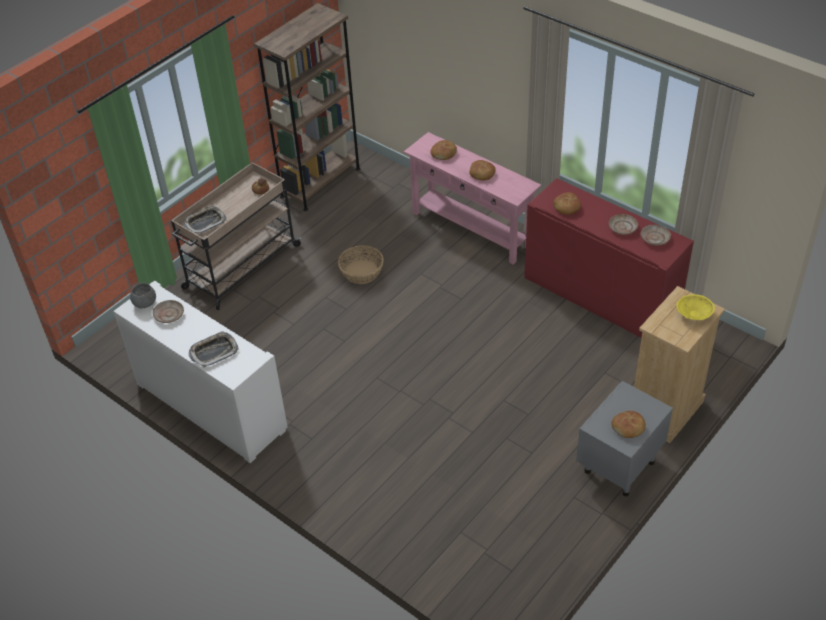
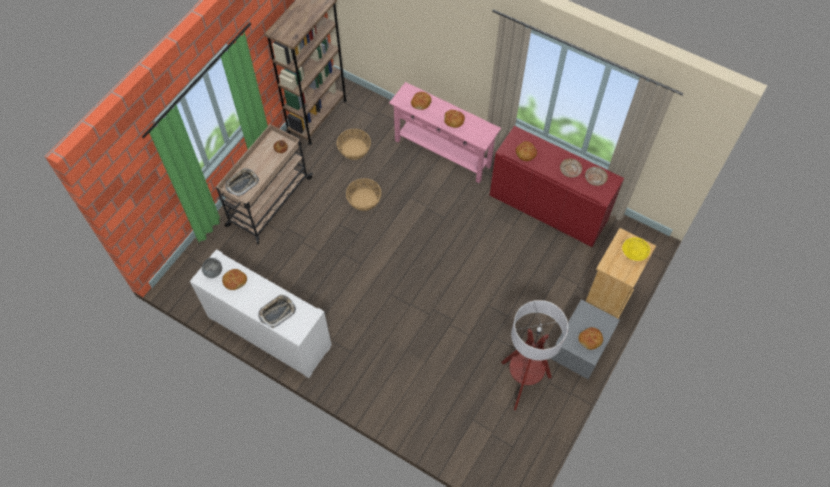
camera: 10 degrees left, 15 degrees up
(169, 315) = (234, 281): beige plate -> bread
(360, 219) = (354, 149): none -> basket
(536, 494) = (522, 382): none -> floor lamp

